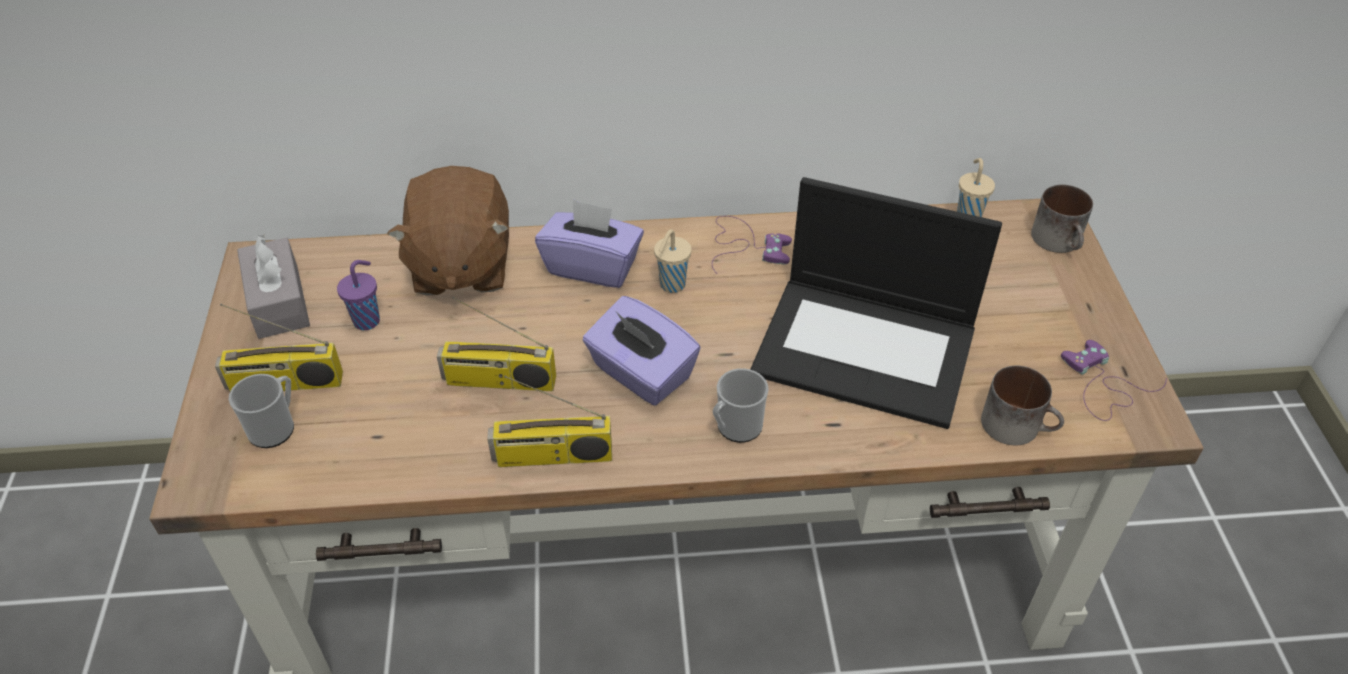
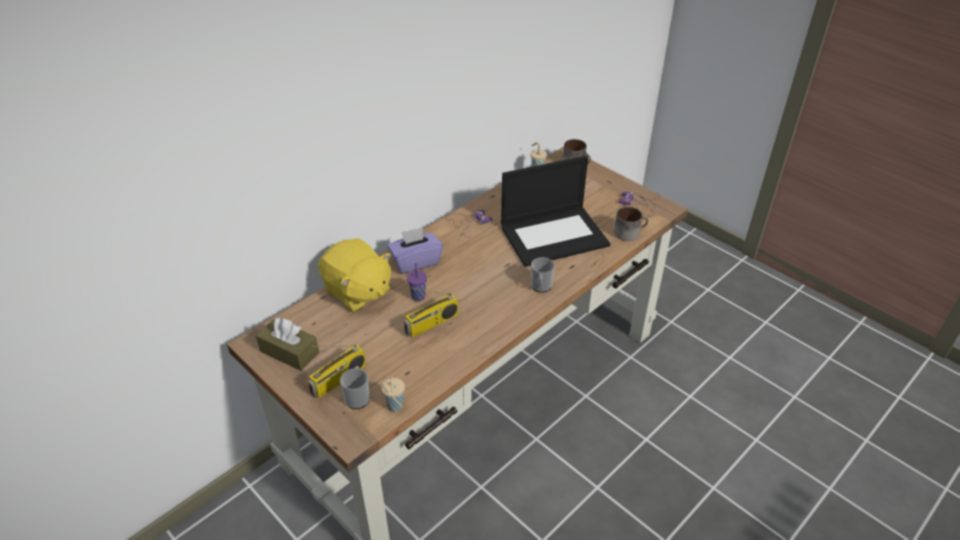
camera: 40 degrees left, 5 degrees down
(278, 301) = (289, 352): grey tissue box -> brown tissue box
(368, 320) = (343, 335): purple cup -> purple cup (418, 295)
(460, 266) = (357, 292): brown plush toy -> yellow plush toy
(552, 457) = (487, 336): radio -> none
(641, 374) = (484, 289): purple tissue box -> none
(671, 285) = (456, 252): beige cup -> beige cup (395, 407)

